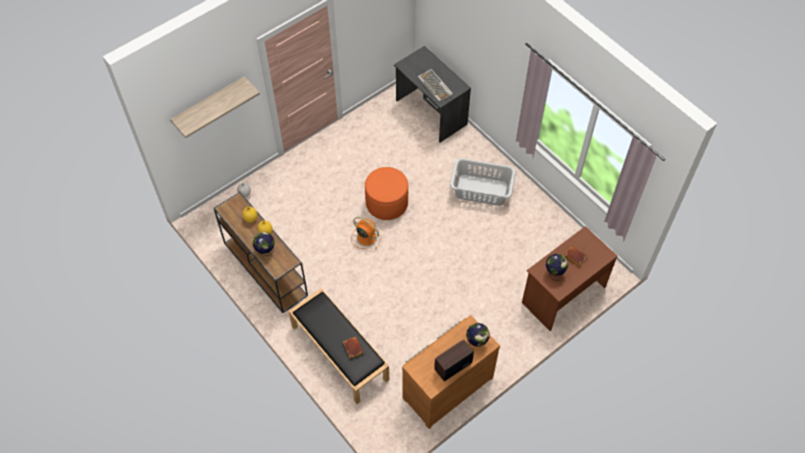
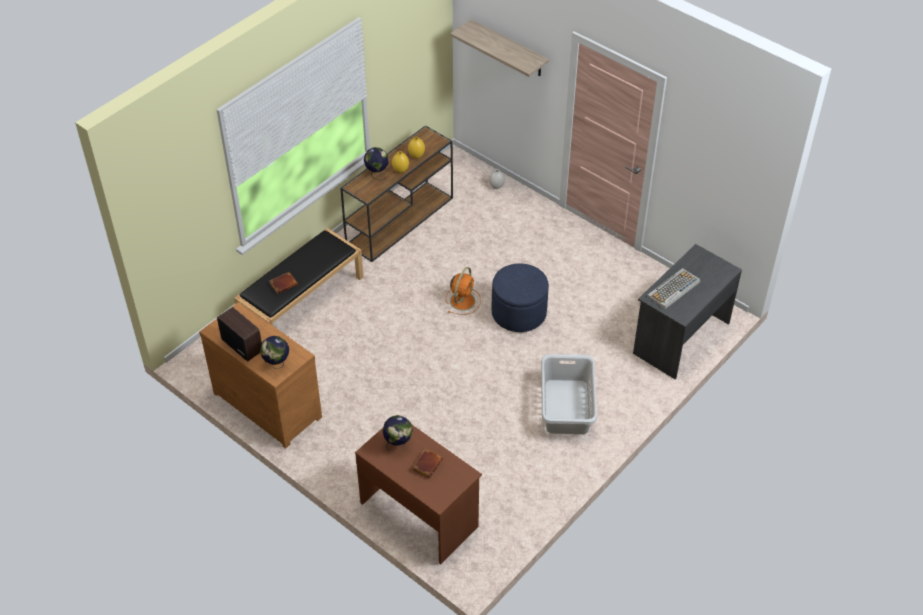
camera: 80 degrees right, 10 degrees down
(387, 203) = (519, 313): orange ottoman -> blue ottoman

